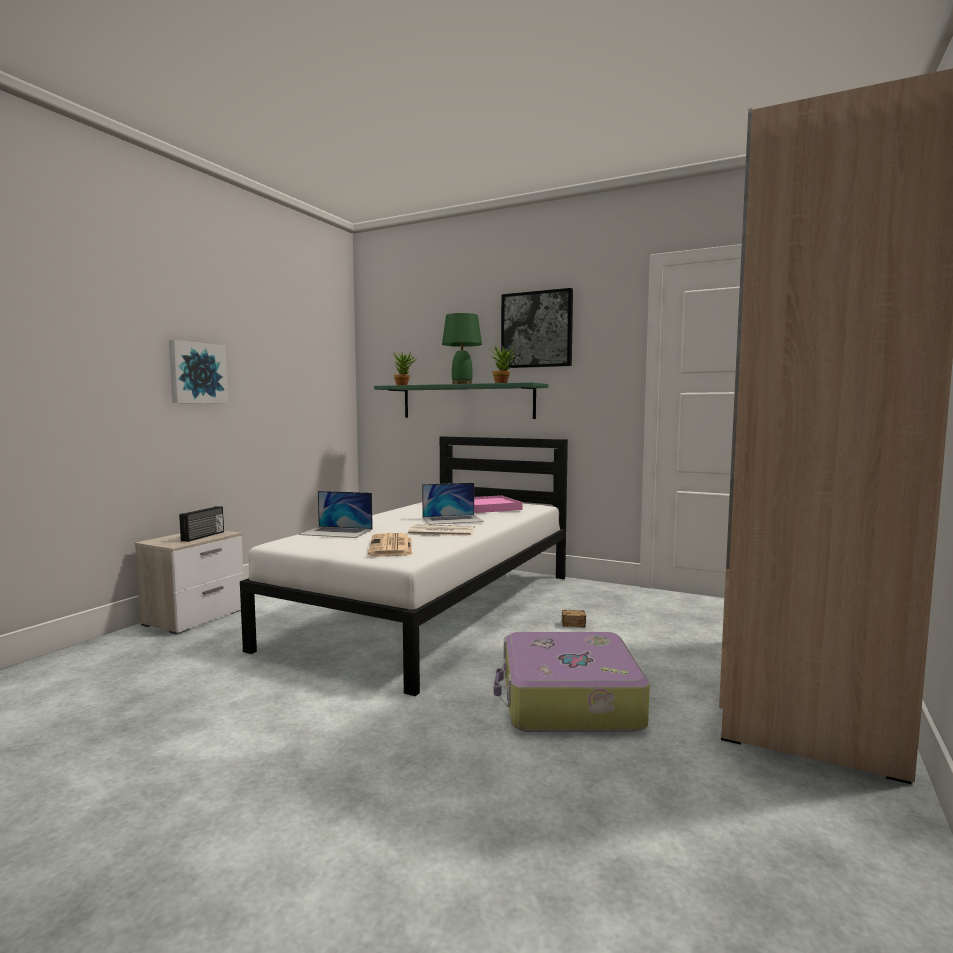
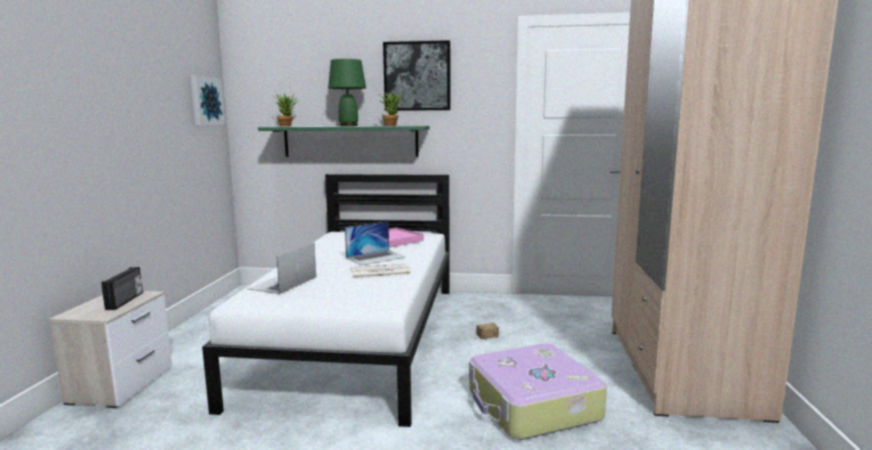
camera: 20 degrees left, 5 degrees up
(197, 373) = (89, 124): picture -> picture (205, 101)
(337, 532) = (283, 283): laptop -> laptop turned 120 degrees clockwise
(391, 546) = (355, 294): newspaper -> none

